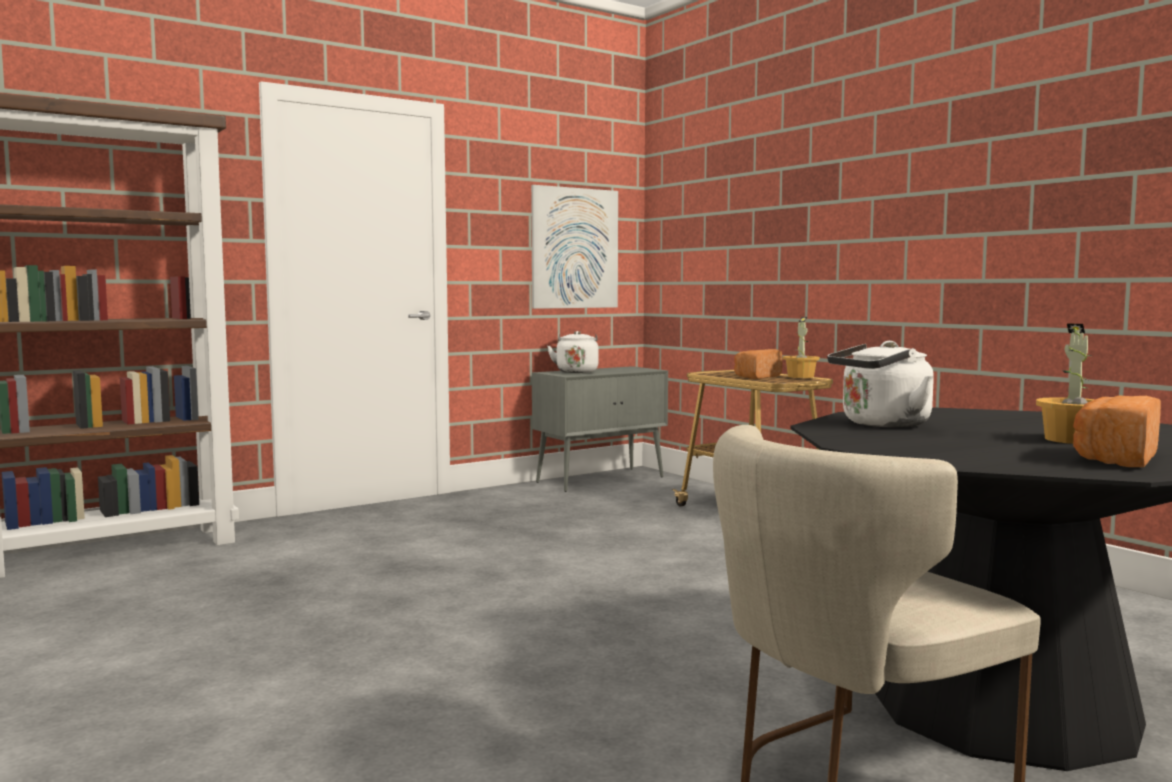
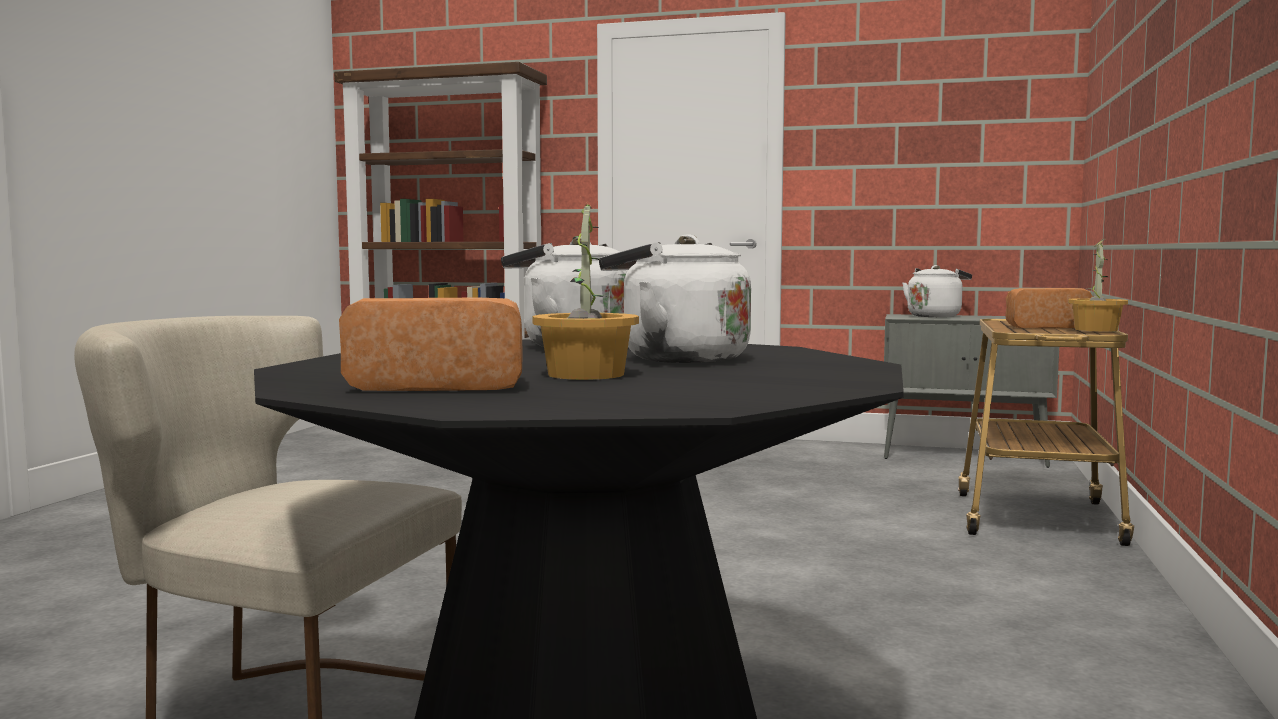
camera: 50 degrees right, 0 degrees up
(575, 248) = (961, 162): picture -> none
(994, 424) = (676, 359): none -> white kettle

